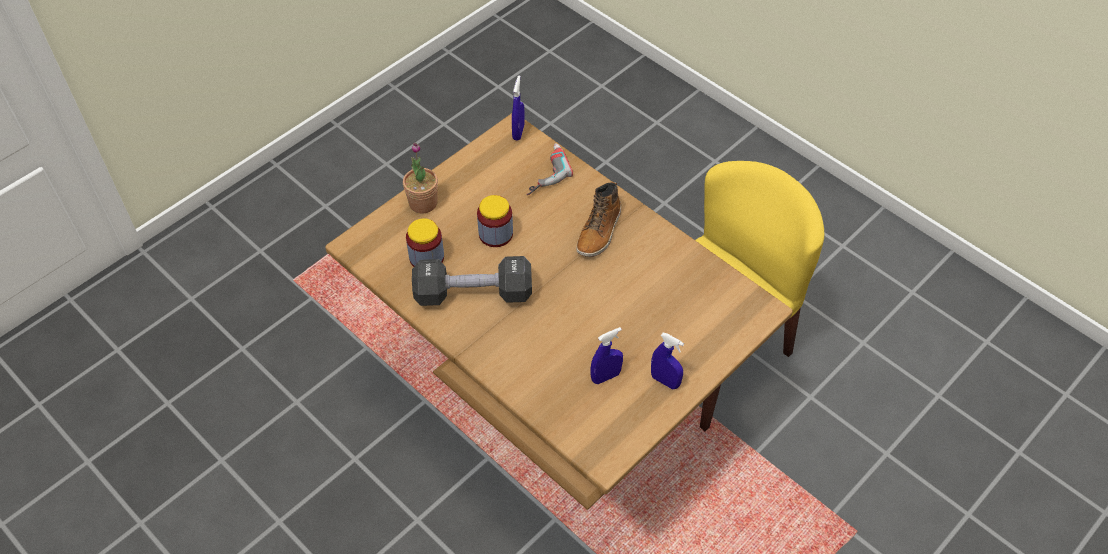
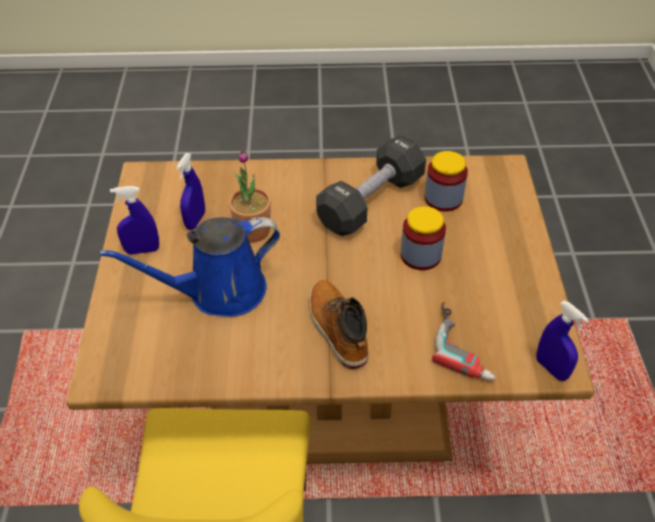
camera: 135 degrees right, 5 degrees down
(423, 203) = (514, 233): potted plant -> potted plant (253, 230)
(643, 308) = (219, 291): none -> blue watering can

